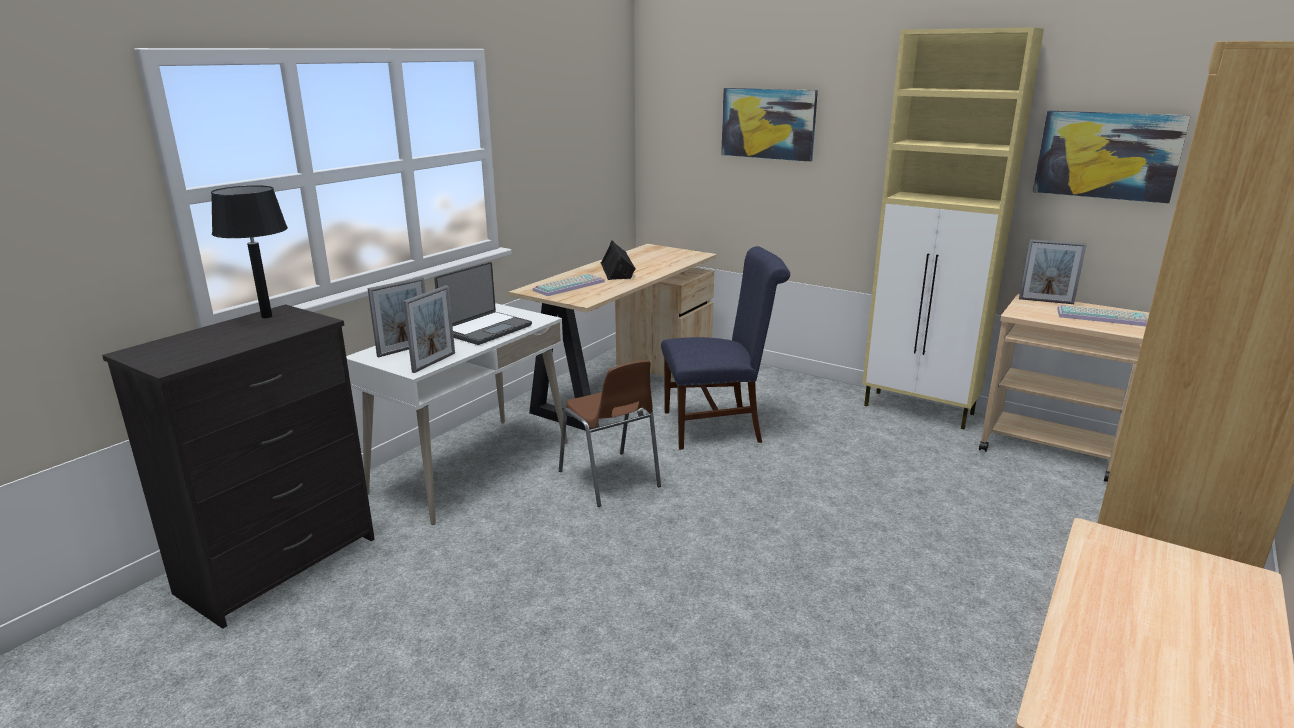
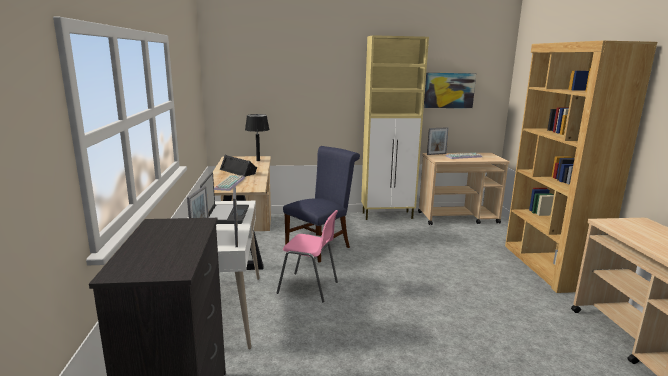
camera: 40 degrees left, 5 degrees down
(267, 316) = (155, 228): black table lamp -> black table lamp (258, 160)
(610, 480) = (309, 288): brown chair -> pink chair
(768, 123) = (292, 82): picture -> none

